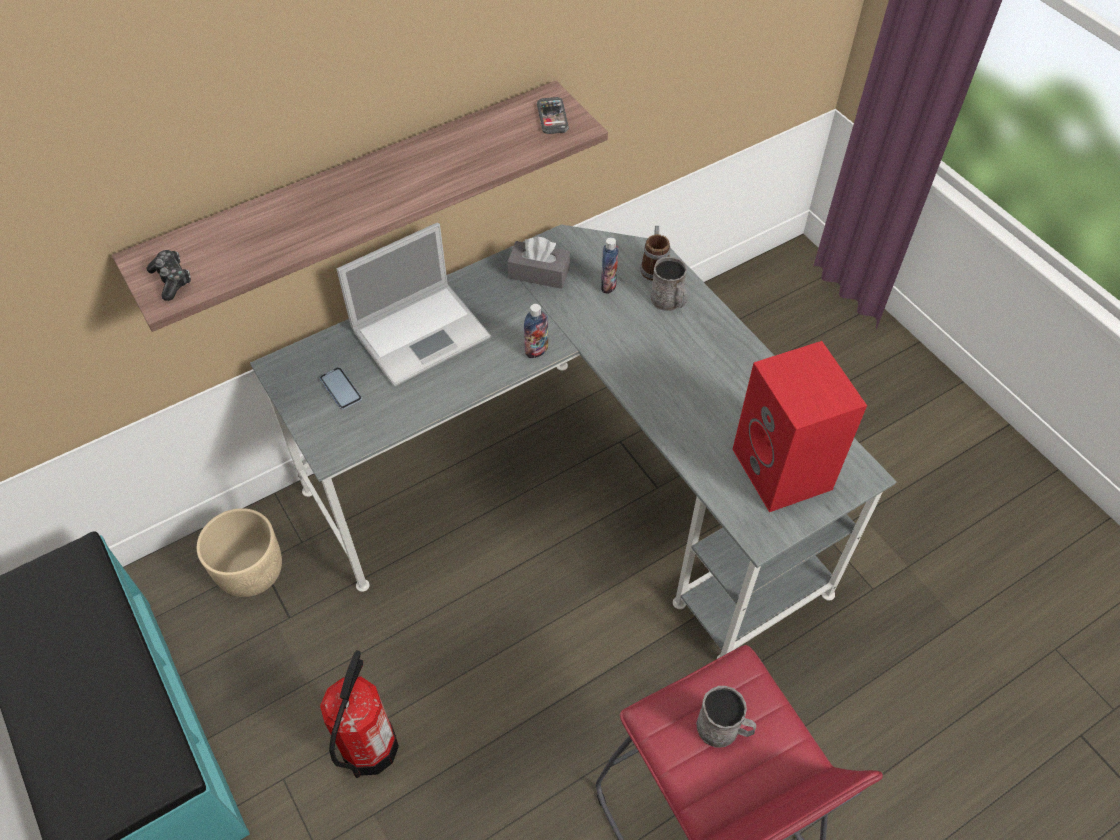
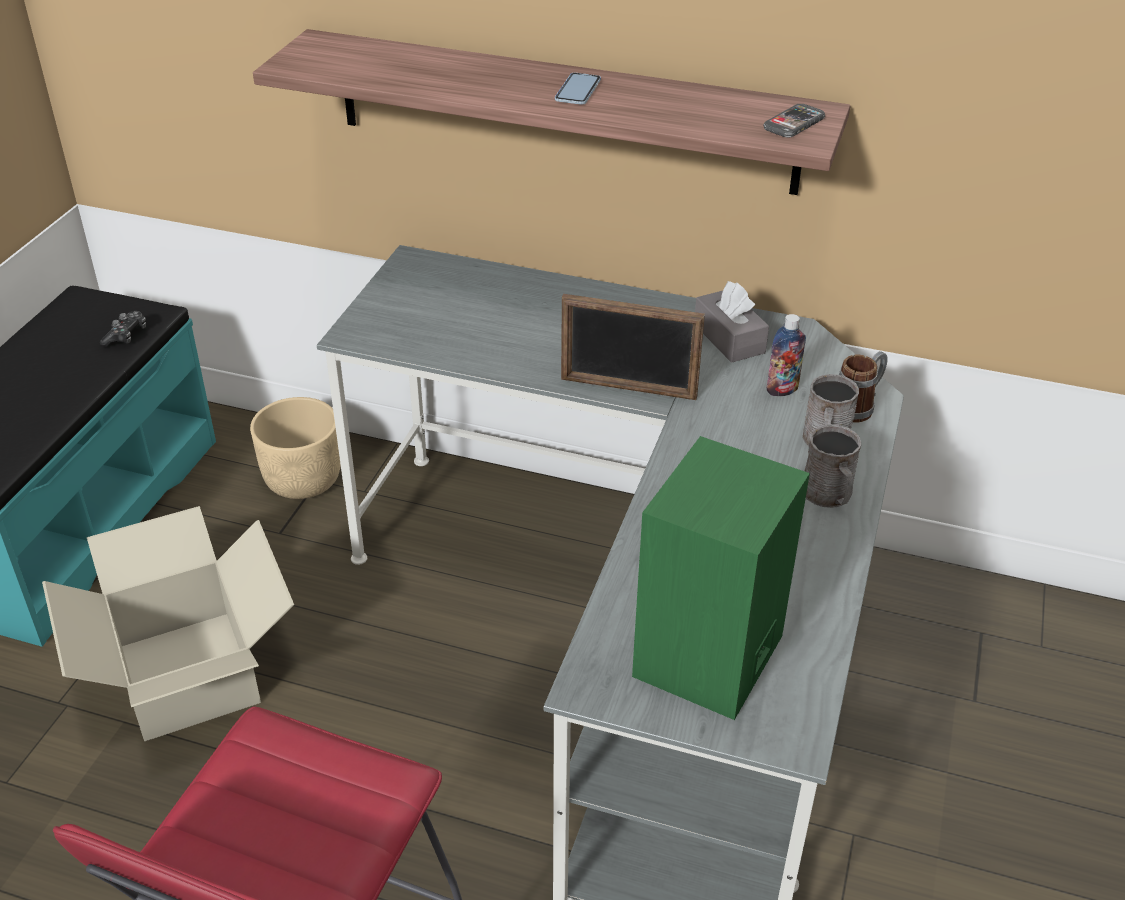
camera: 50 degrees right, 15 degrees down
(172, 279) = (312, 59): game controller -> game controller (126, 335)
(341, 389) = (430, 303): phone -> phone (578, 90)
(369, 748) = (190, 674): fire extinguisher -> cardboard box
(423, 332) = (555, 311): laptop -> none
(536, 351) = (628, 388): bottle -> picture frame
(723, 729) = (297, 803): grey mug -> grey mug (829, 496)
(784, 470) = (709, 660): red speaker -> green speaker

